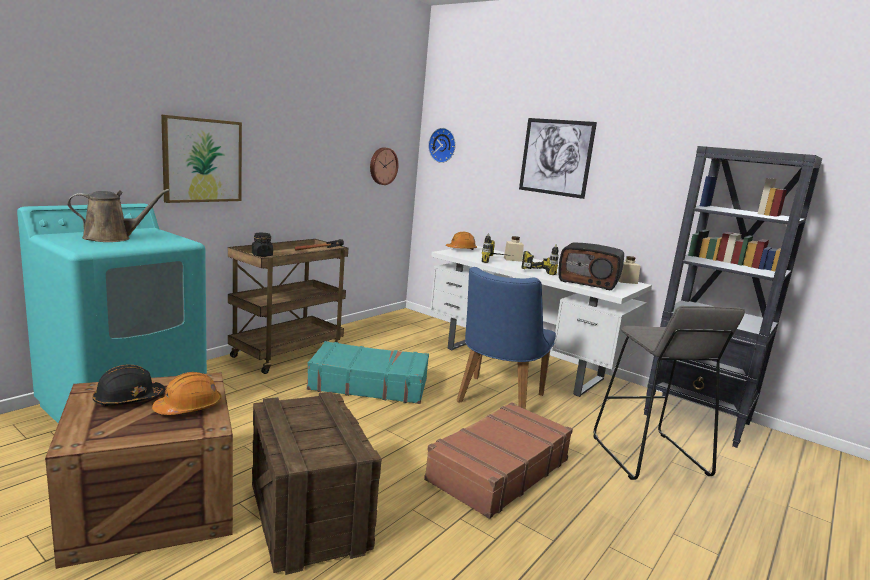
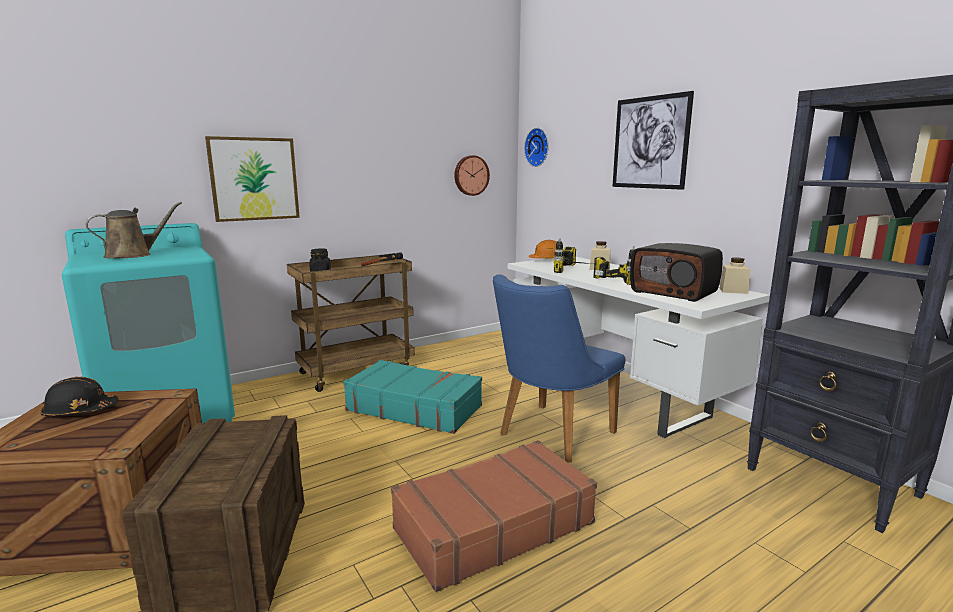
camera: 20 degrees right, 0 degrees up
(112, 238) = (133, 255): brown watering can -> brown watering can turned 45 degrees counterclockwise
(189, 407) = (121, 424): orange hard hat -> none
(648, 456) = (721, 530): grey stool -> none

